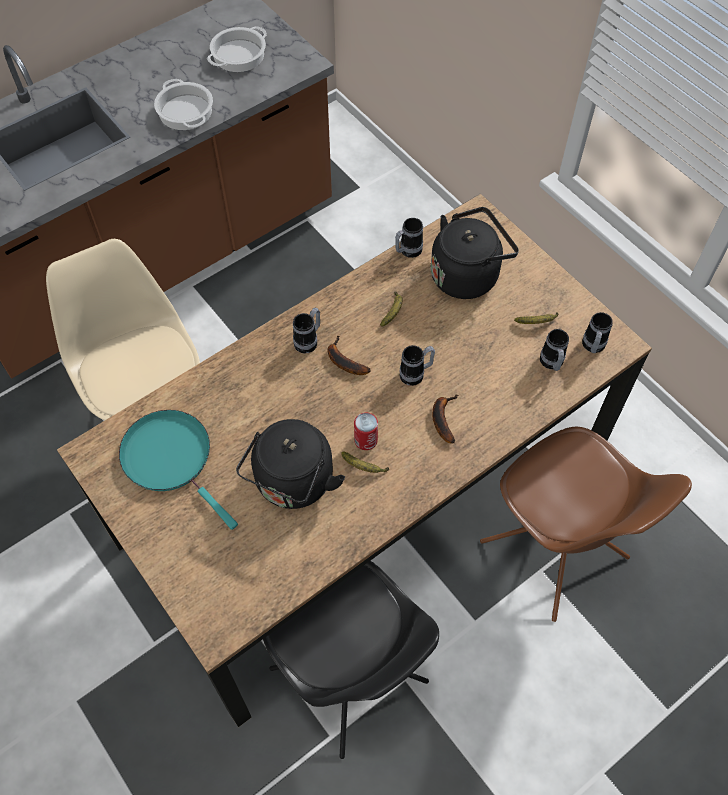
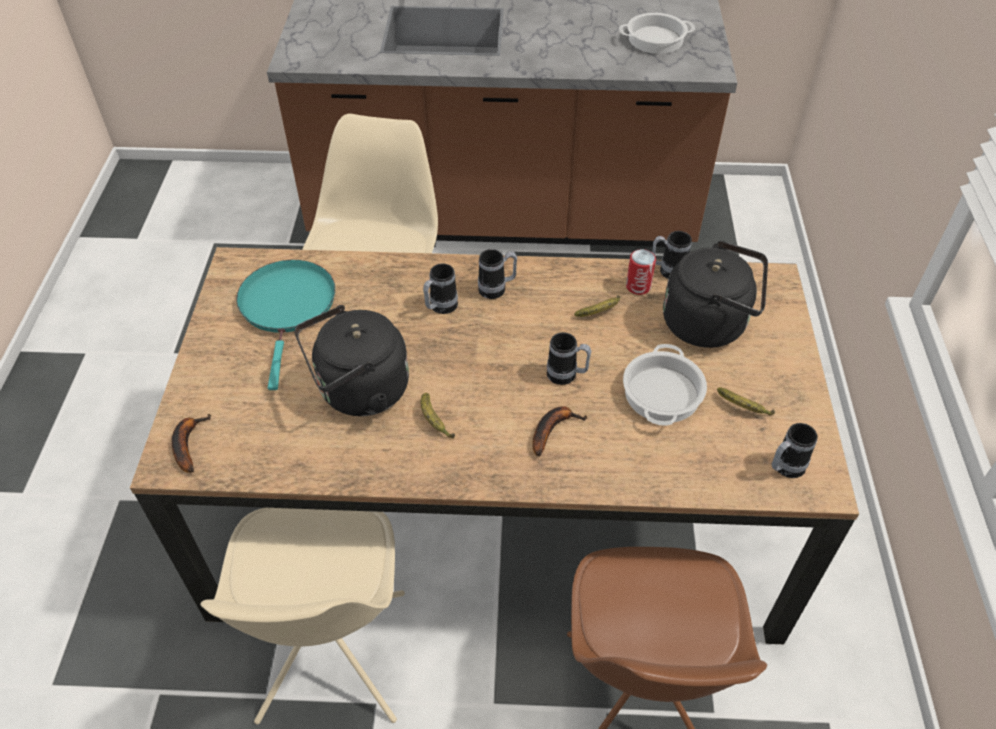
camera: 40 degrees right, 10 degrees down
(184, 111) = (564, 58): cooking pot -> cooking pot (661, 393)
(343, 361) = (510, 323): banana -> banana (187, 444)
(350, 678) = (332, 659): black chair -> beige chair
(365, 440) = (460, 400): can -> can (638, 286)
(551, 364) = (720, 455): mug -> mug (440, 308)

